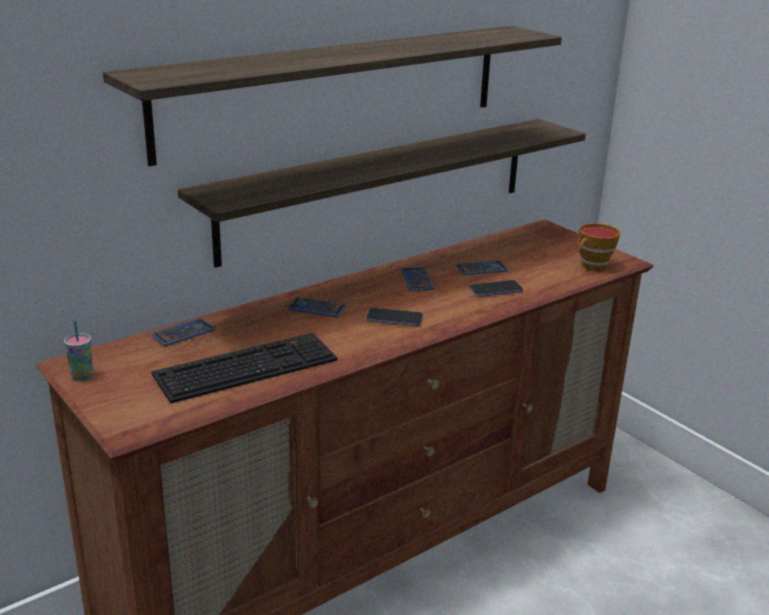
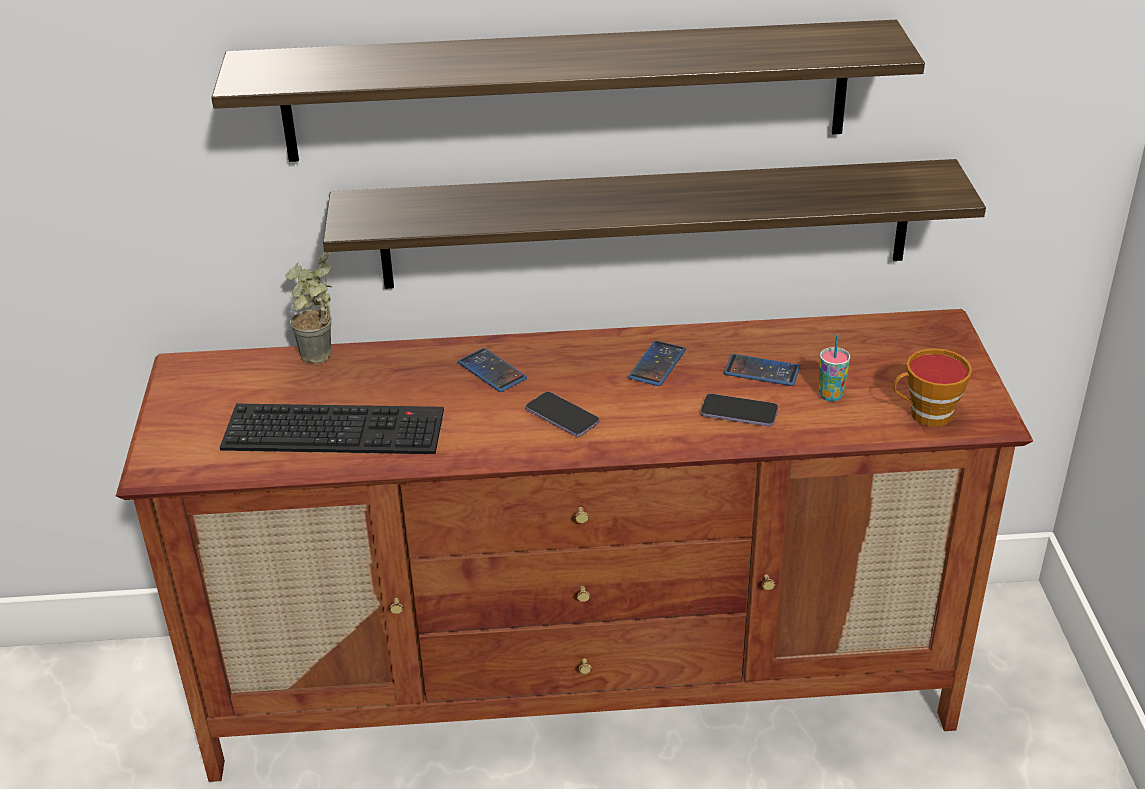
camera: 35 degrees right, 10 degrees up
(82, 376) = (178, 385): cup -> cup (830, 395)
(183, 333) = (320, 361): phone -> potted plant

